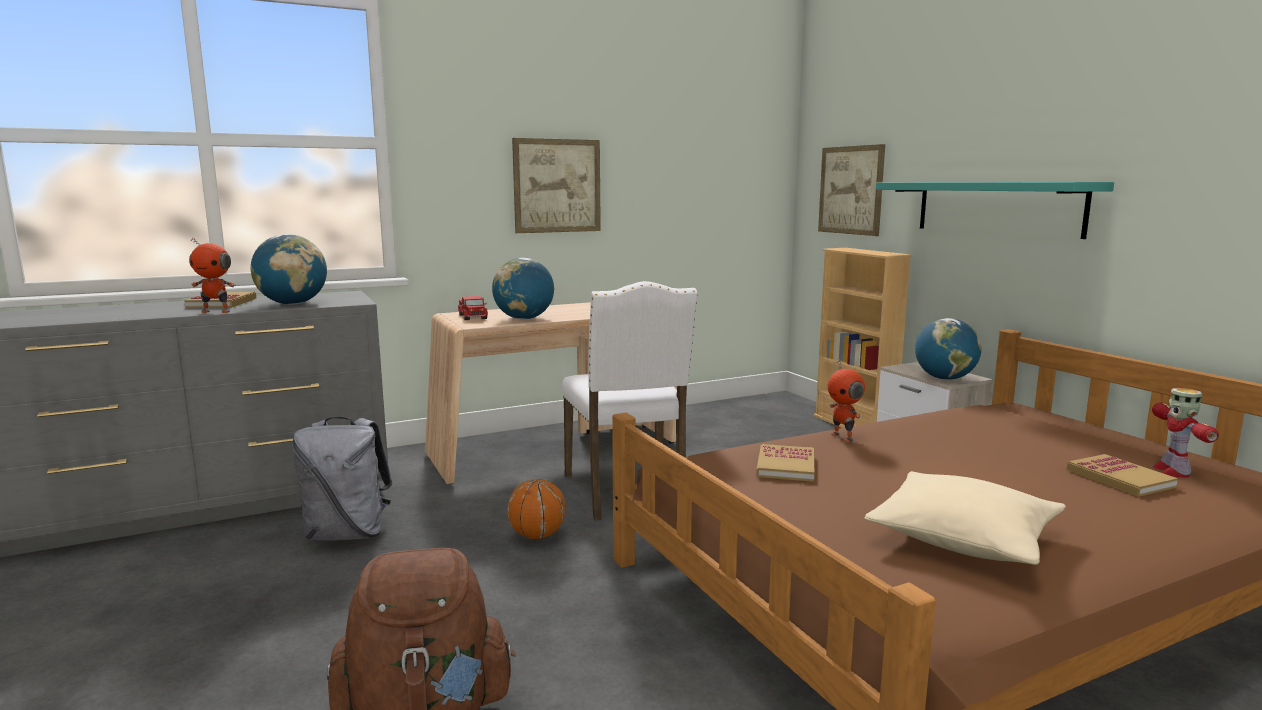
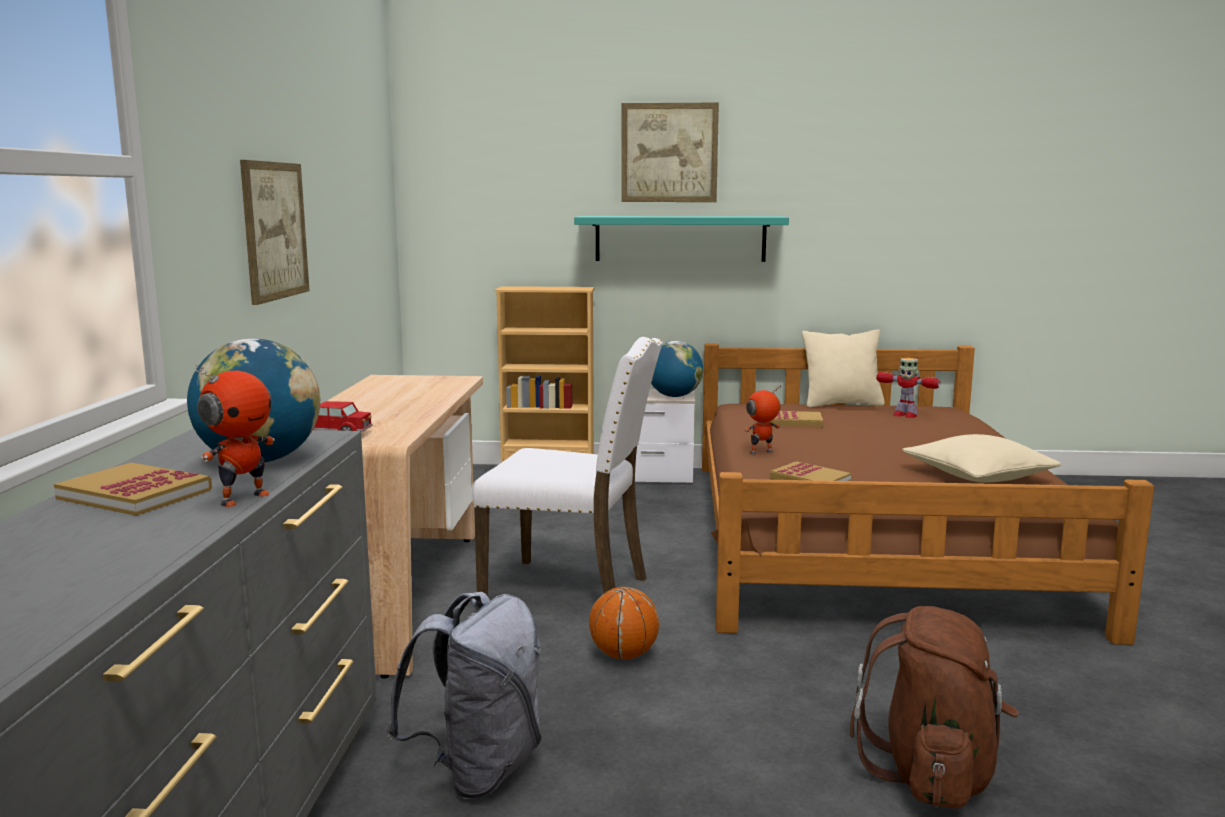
camera: 60 degrees left, 0 degrees up
(524, 319) = (399, 419): globe -> none
(843, 437) = (761, 453): toy robot -> toy robot turned 150 degrees clockwise
(850, 190) = (493, 224): picture -> picture (669, 153)
(1119, 478) = (908, 426): book -> book (795, 422)
(1149, 440) = (842, 404): none -> beige pillow

